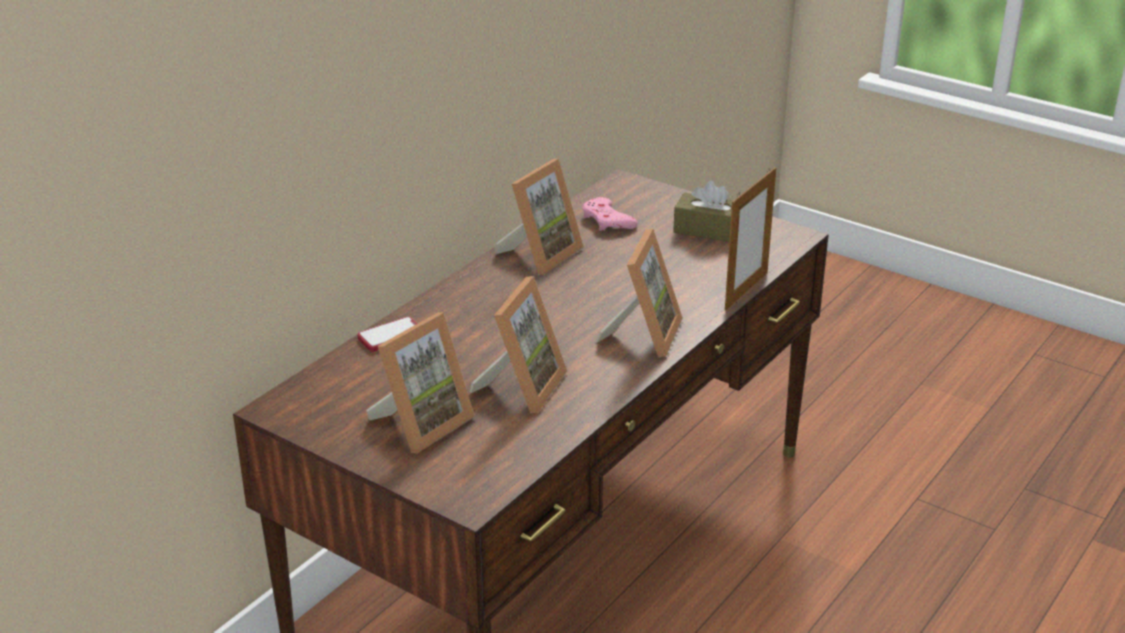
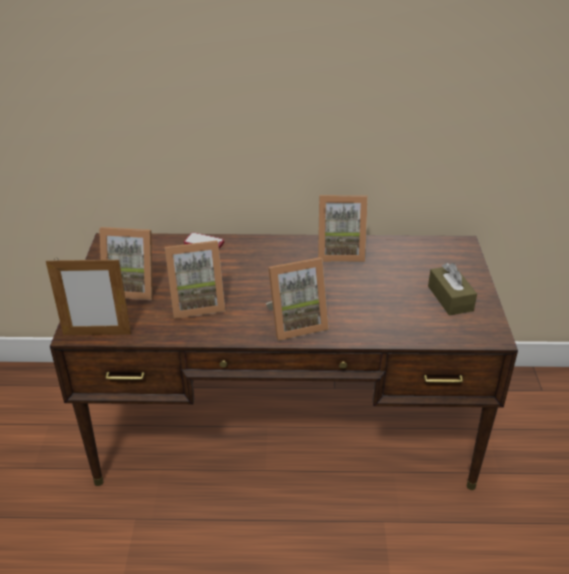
camera: 55 degrees right, 5 degrees up
(607, 220) = (408, 257): pink game controller -> none
(746, 290) = (394, 343): picture frame -> picture frame (97, 334)

